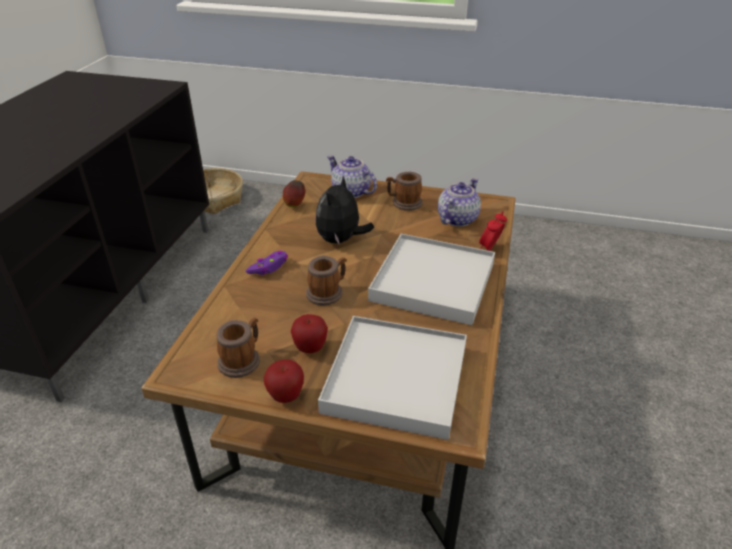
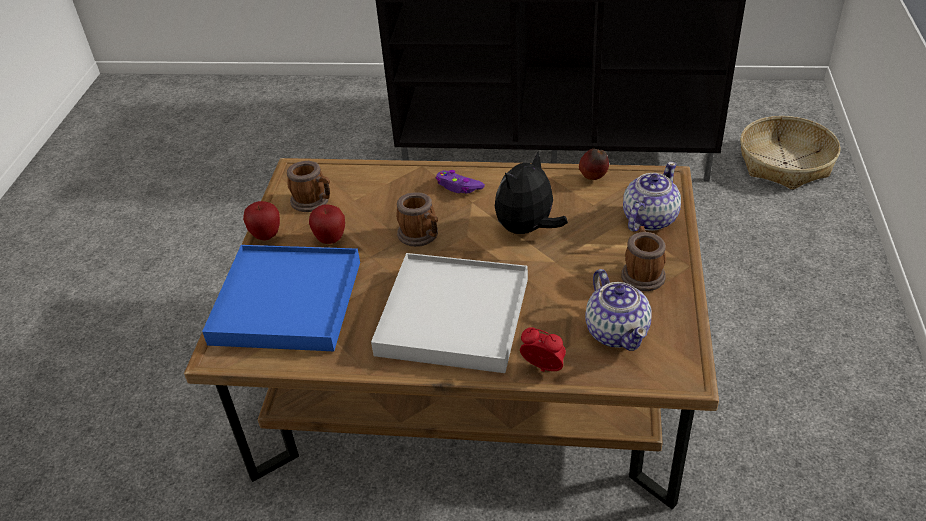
camera: 85 degrees right, 5 degrees up
(341, 240) = (527, 229): plush toy -> plush toy turned 60 degrees counterclockwise
(395, 378) = (287, 302): white tray -> blue tray
(456, 219) = (617, 331): teapot -> teapot turned 45 degrees clockwise

